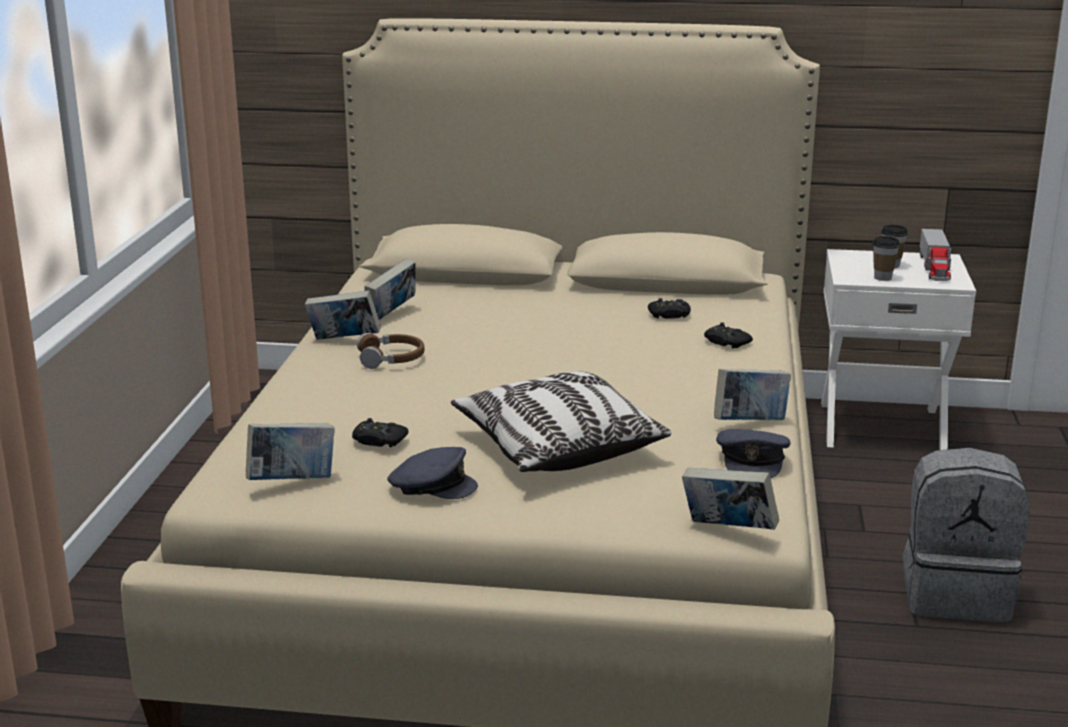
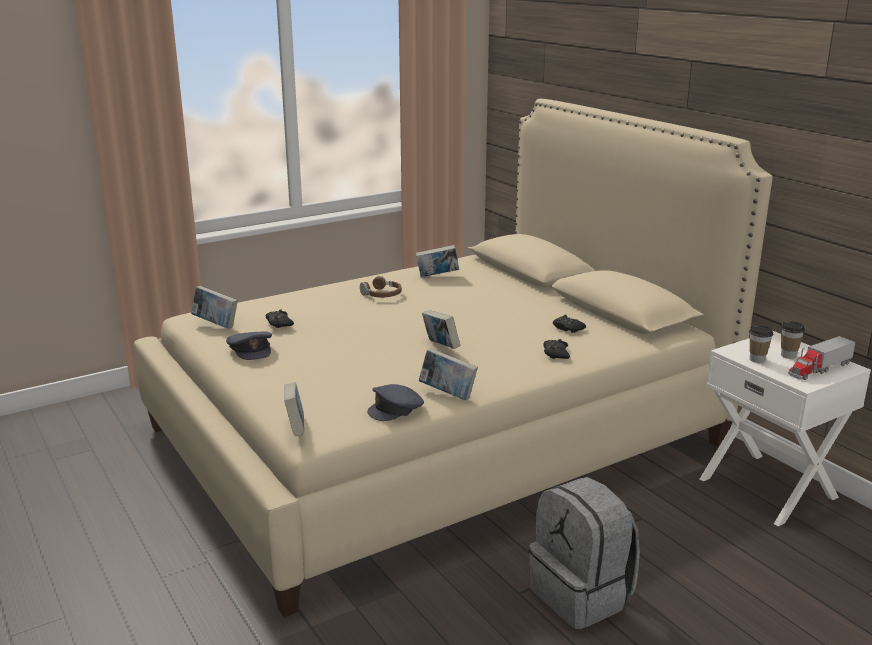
camera: 50 degrees right, 0 degrees up
(344, 341) = (387, 280): book -> book (440, 347)
(557, 448) = (336, 360): pillow -> none

